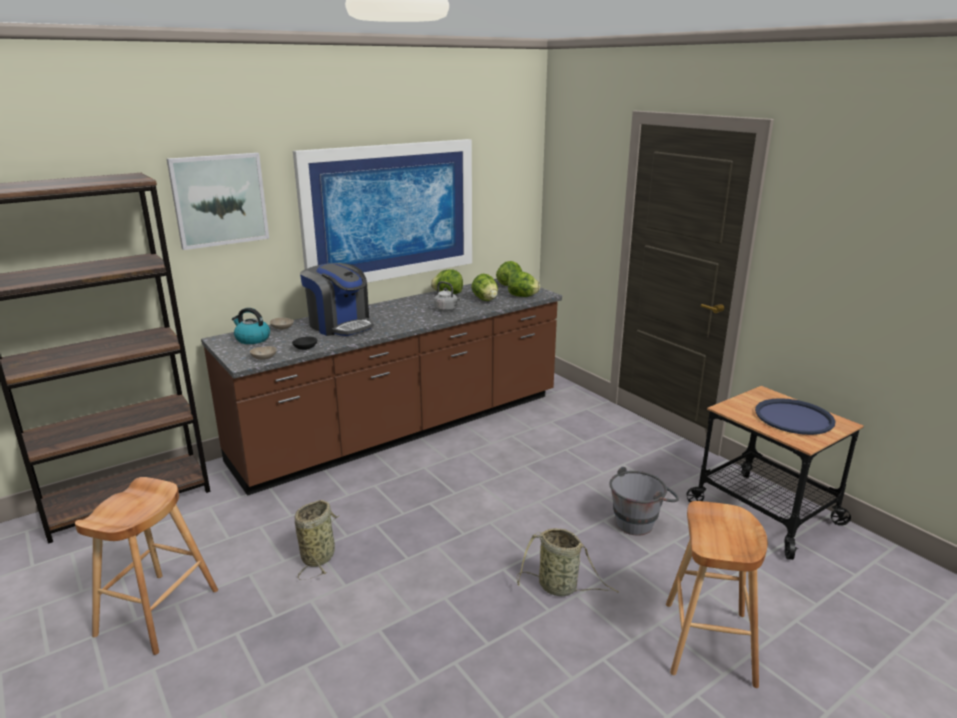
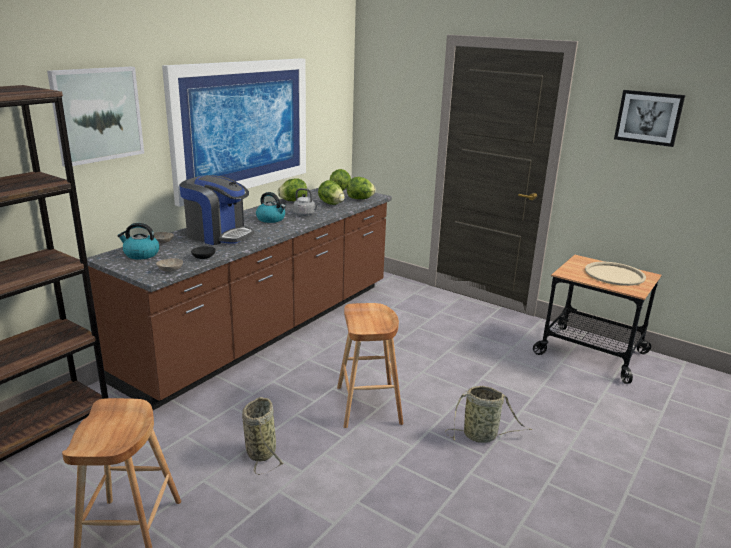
camera: 20 degrees left, 0 degrees up
(407, 312) = (271, 219): none -> kettle
(640, 521) = (509, 374): grey bucket -> none
(708, 642) = (611, 453): brown stool -> brown stool (368, 405)
(794, 417) = (614, 274): blue tray -> beige tray
(855, 219) = (648, 117): none -> picture

